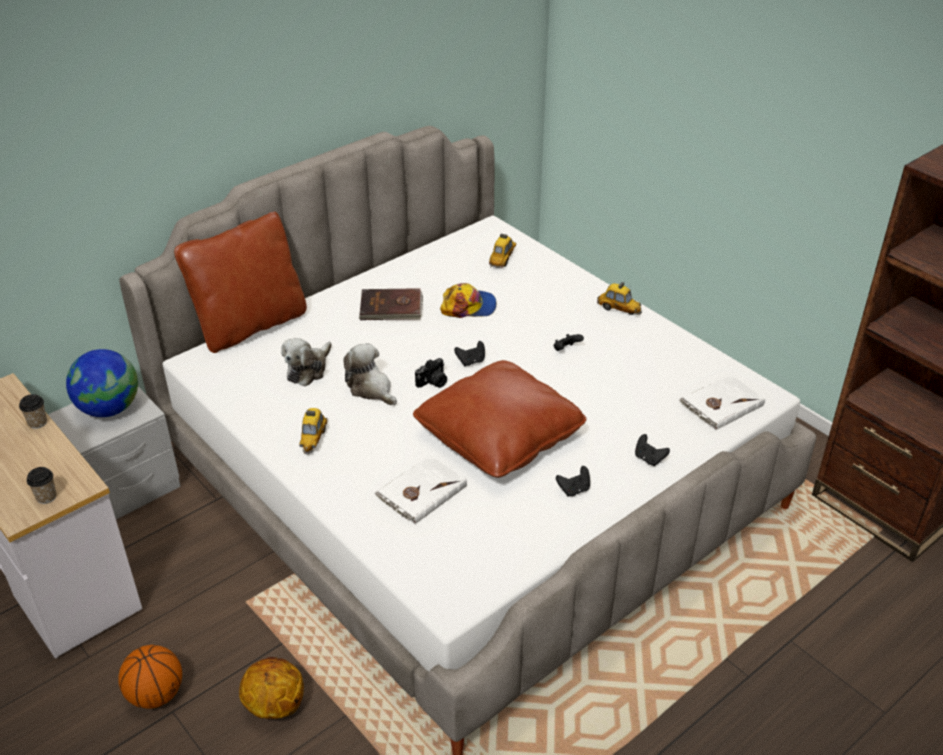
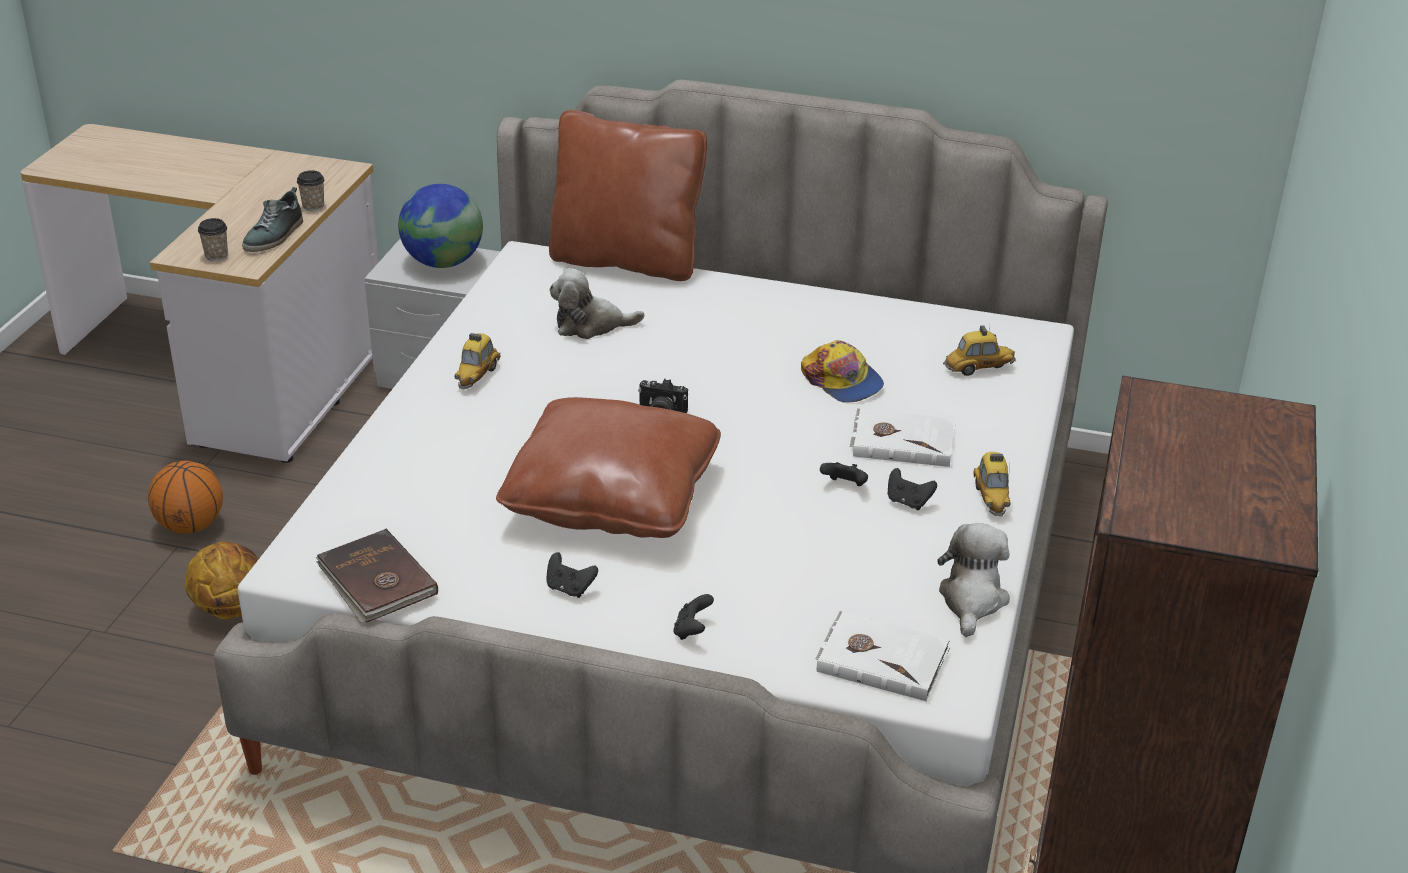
camera: 55 degrees right, 5 degrees down
(55, 457) = (274, 235): none -> shoe
(313, 439) = (477, 376): toy car -> toy car turned 45 degrees counterclockwise
(371, 388) = (602, 377): plush toy -> plush toy (972, 600)
(391, 308) = (769, 331): brown book -> brown book (376, 581)
(421, 491) = (458, 478): white book -> white book (902, 441)
(471, 361) = (733, 424): black game controller -> black game controller (908, 502)

